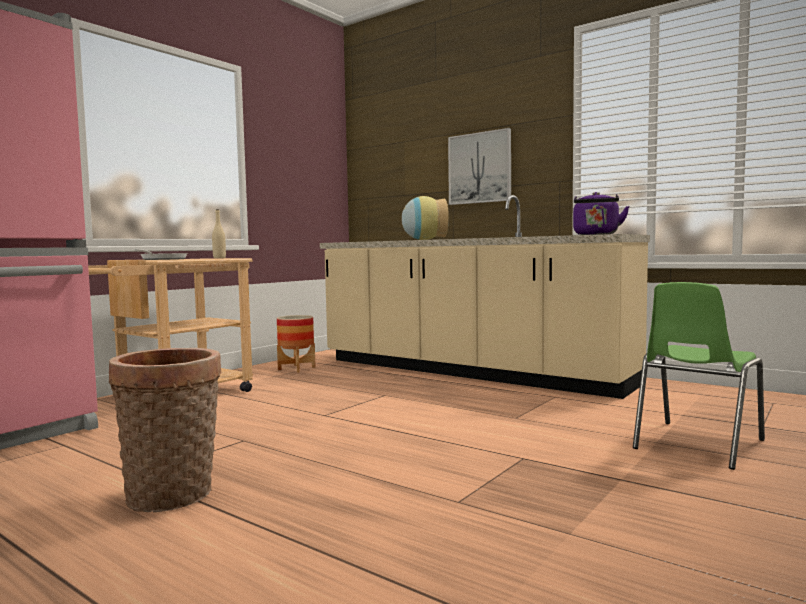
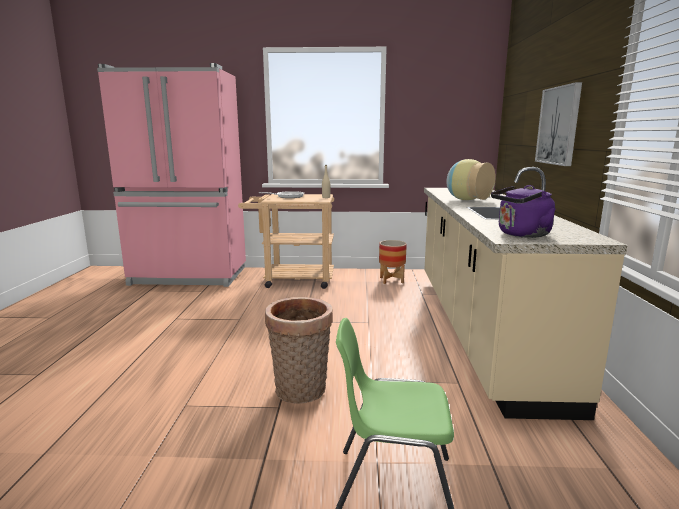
camera: 55 degrees right, 10 degrees up
(174, 497) = (155, 335): basket -> basket (301, 392)

